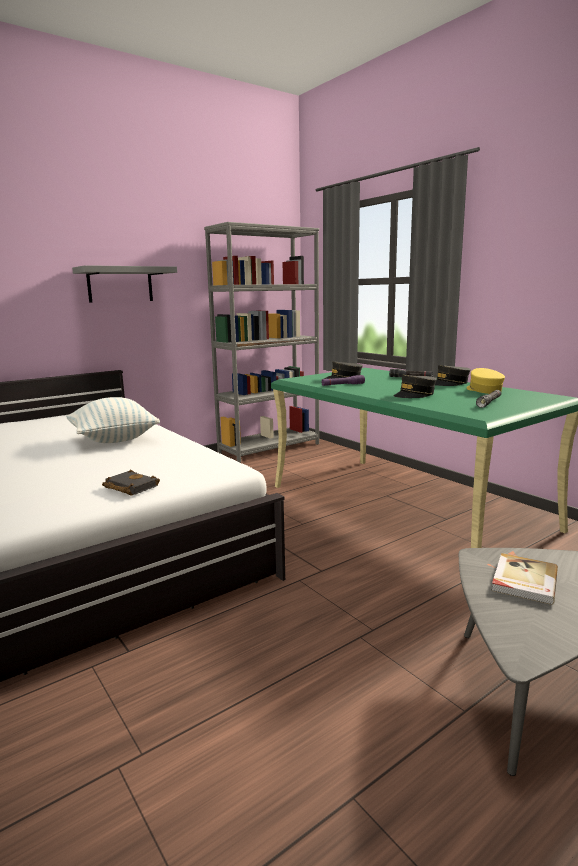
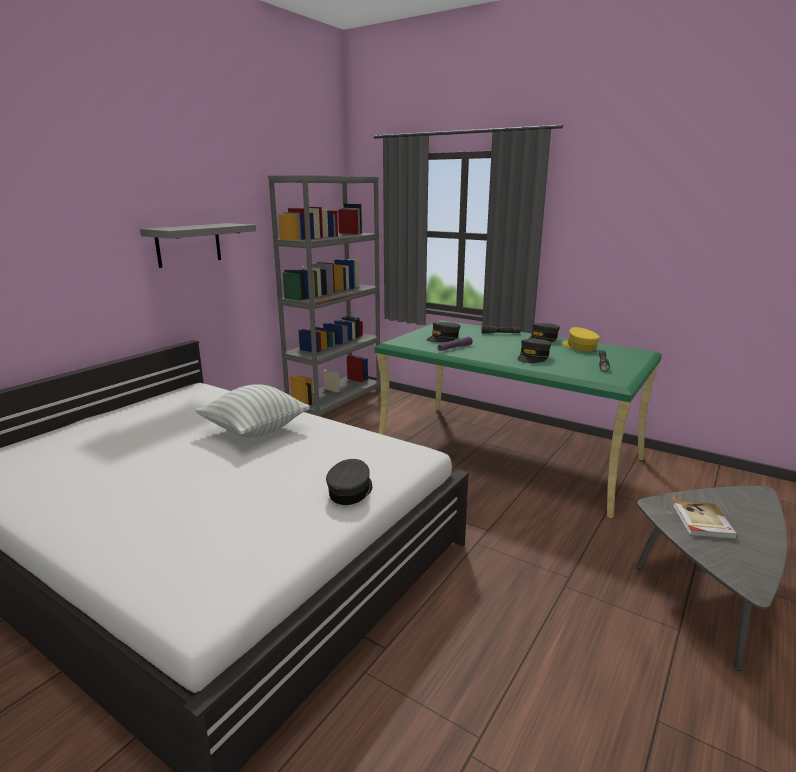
camera: 20 degrees left, 5 degrees up
(129, 487) = (350, 491): black book -> grey cap

